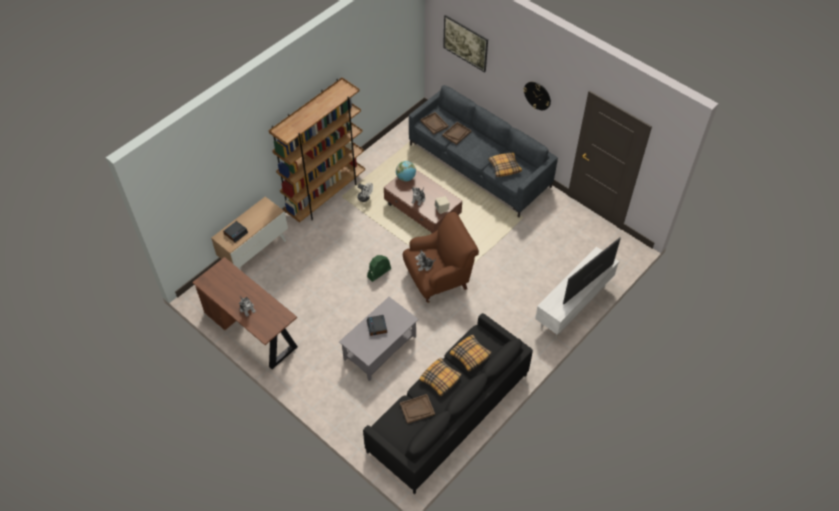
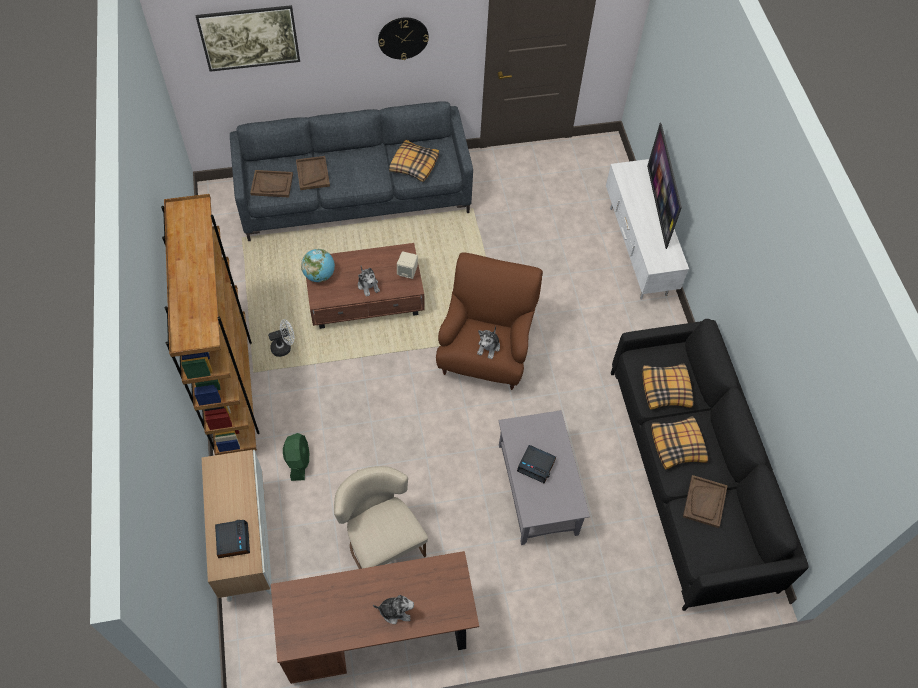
camera: 55 degrees left, 5 degrees up
(297, 302) = (381, 542): none -> beige chair
(379, 273) = (419, 411): green fan -> green fan (298, 461)

